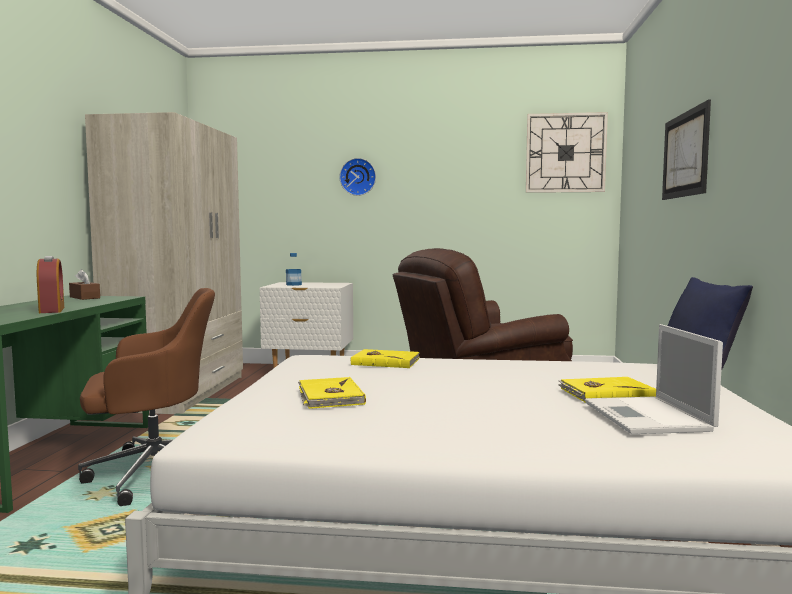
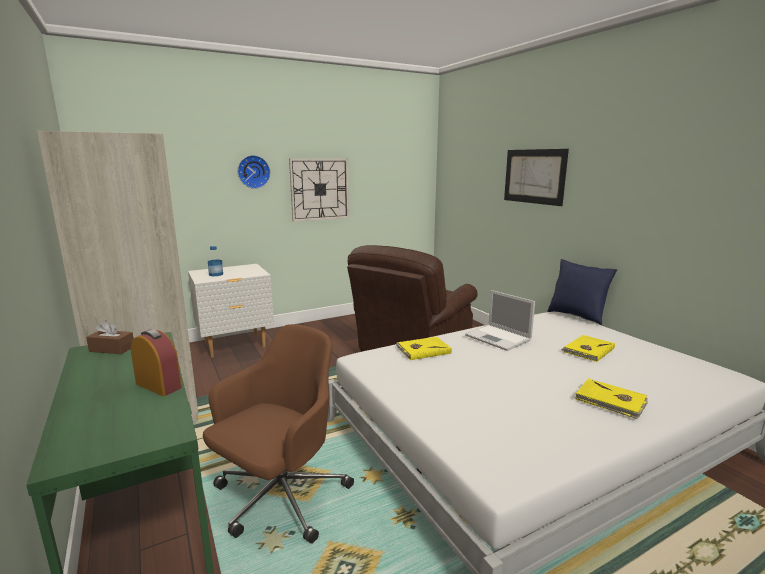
camera: 35 degrees left, 10 degrees up
(329, 397) = (473, 401): yellow book -> yellow book (610, 401)
(565, 153) = (405, 153): wall clock -> wall clock (319, 189)
(648, 417) = (645, 367): laptop -> laptop (499, 338)

